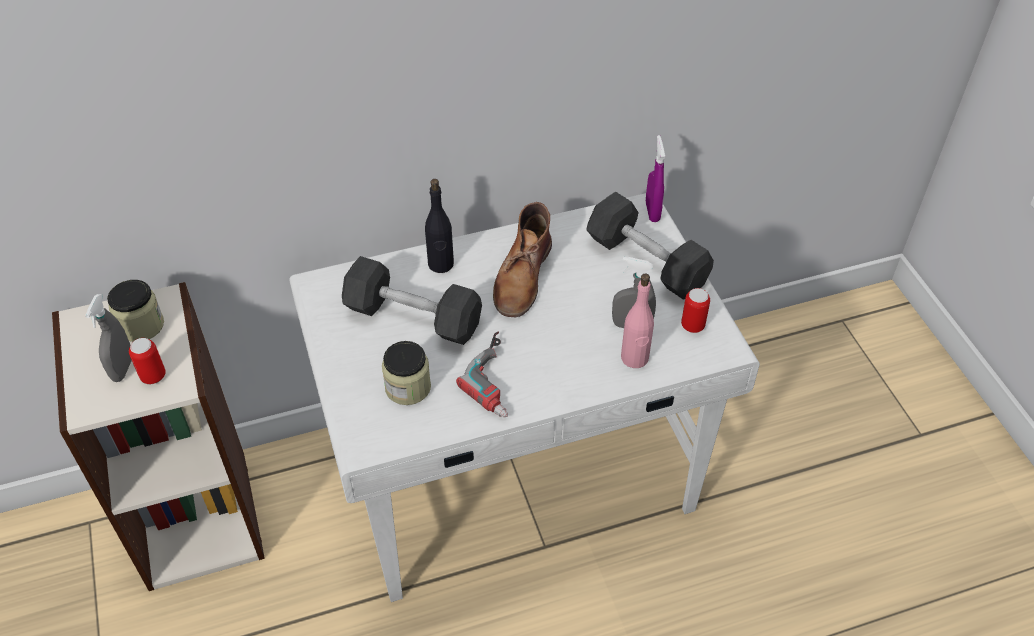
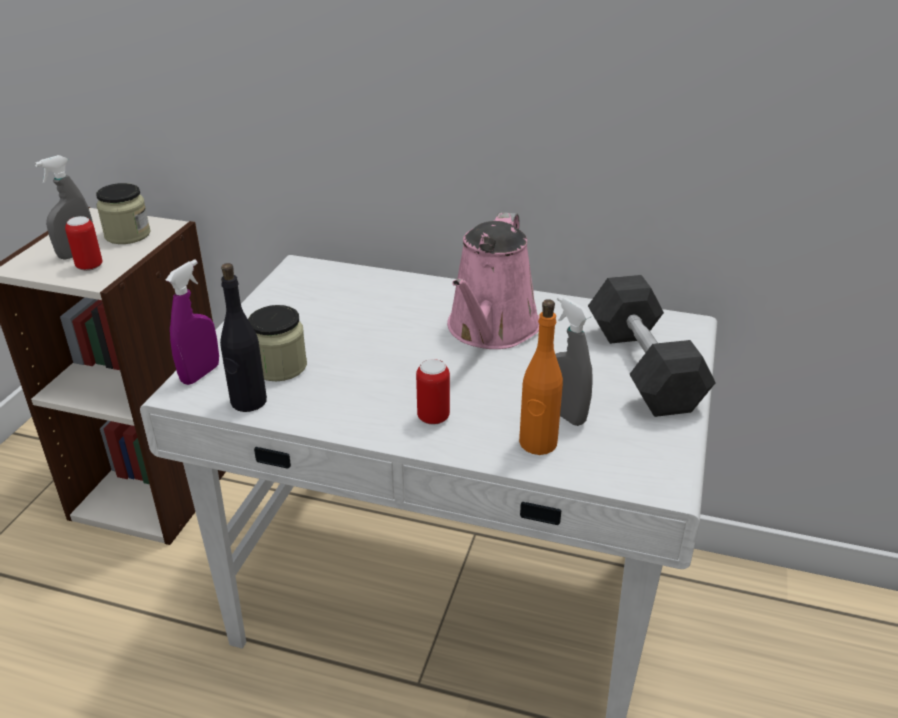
camera: 35 degrees right, 15 degrees down
(413, 317) = (351, 319): grey dumbbell -> none
(441, 264) = (423, 292): black bottle -> black bottle (248, 402)
(500, 379) = (372, 398): power drill -> none
(522, 277) = (491, 330): brown boot -> pink watering can
(634, 358) = (538, 443): pink bottle -> orange bottle
(652, 212) = (694, 331): purple spray bottle -> purple spray bottle (200, 374)
(692, 326) = (641, 444): can -> can (433, 417)

